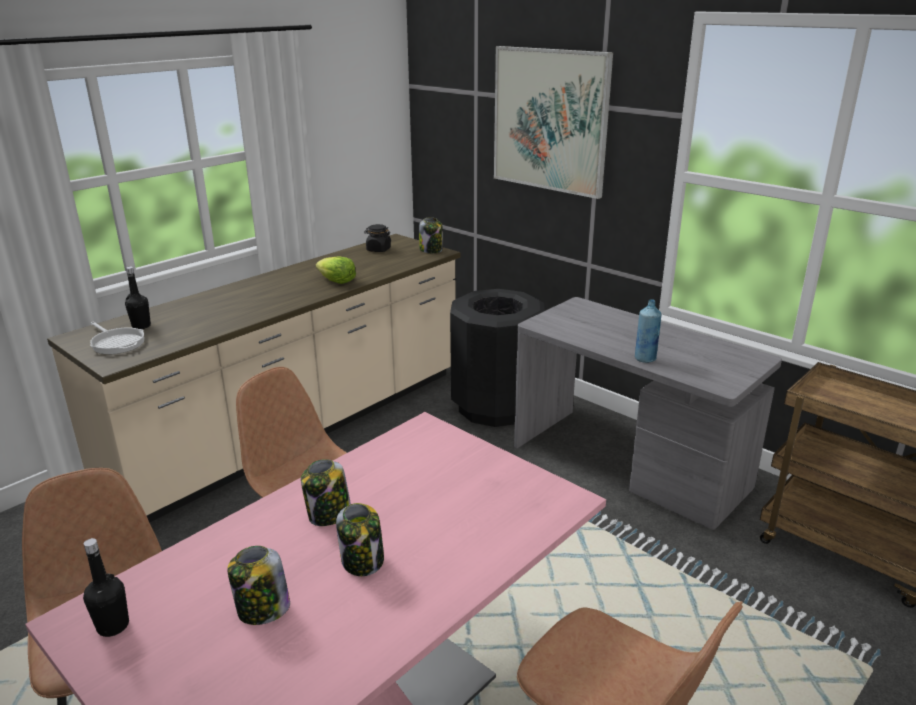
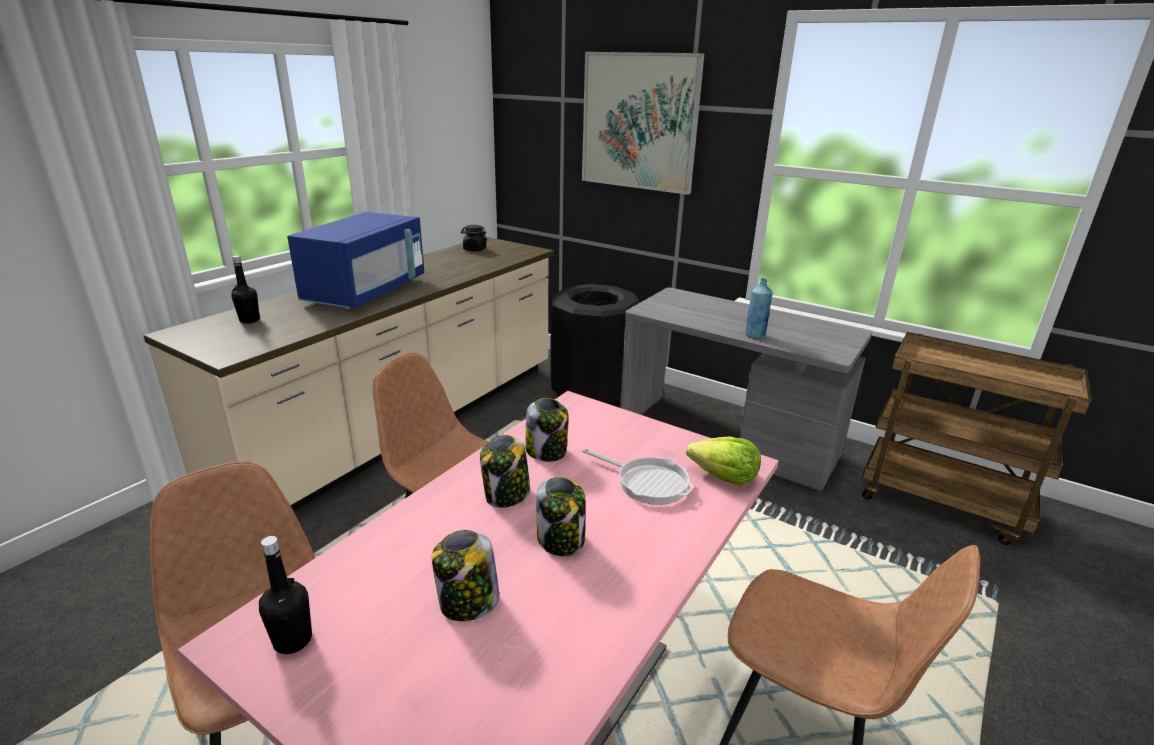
camera: 10 degrees left, 0 degrees up
(117, 343) = (226, 336): frying pan -> frying pan (648, 482)
(256, 298) = (366, 292): none -> blue microwave
(337, 281) = (444, 276): lettuce -> lettuce (724, 476)
(431, 250) = (526, 249): jar -> jar (547, 451)

